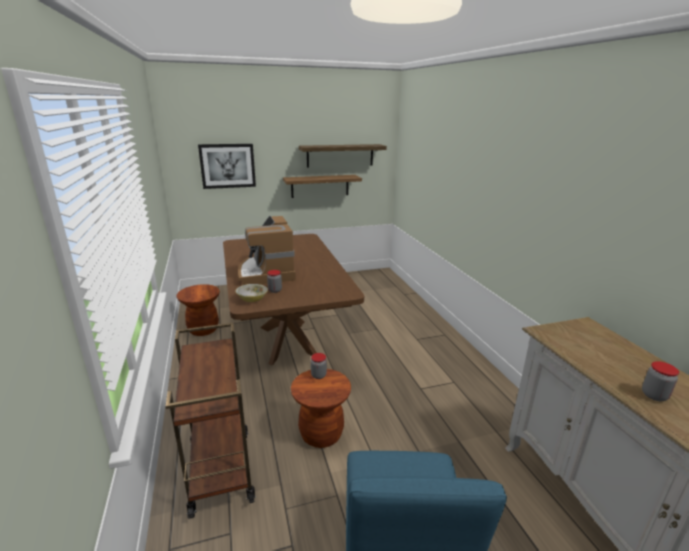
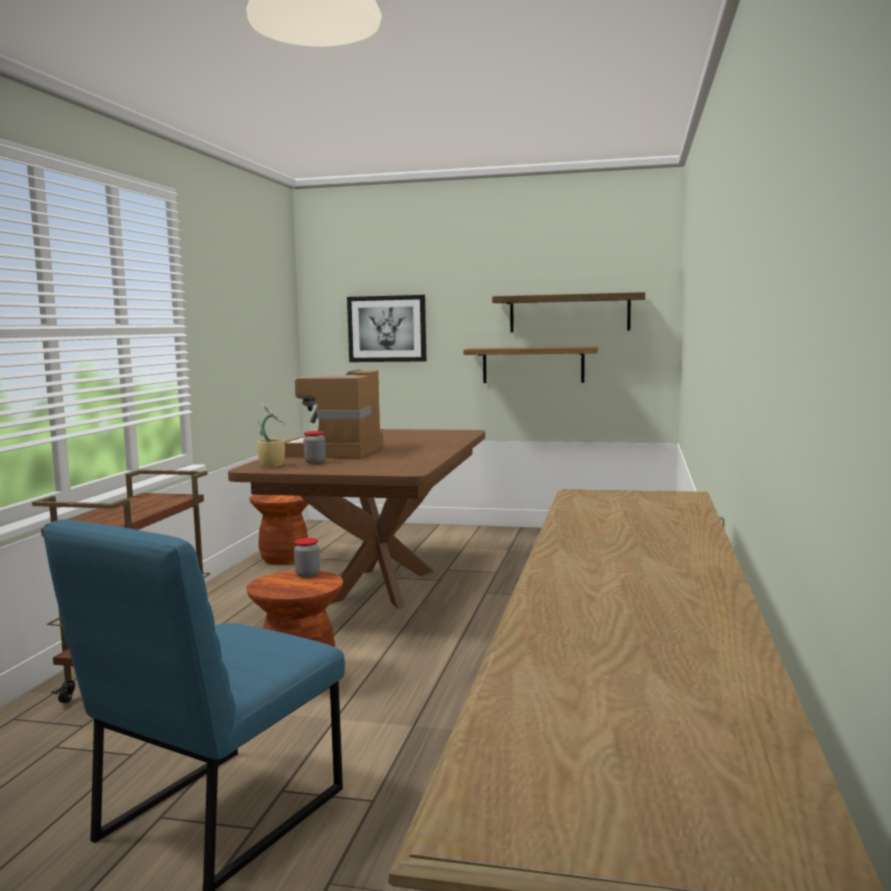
camera: 30 degrees right, 15 degrees down
(252, 299) = (272, 465): bowl -> potted plant
(654, 395) = (597, 542): jar -> none

